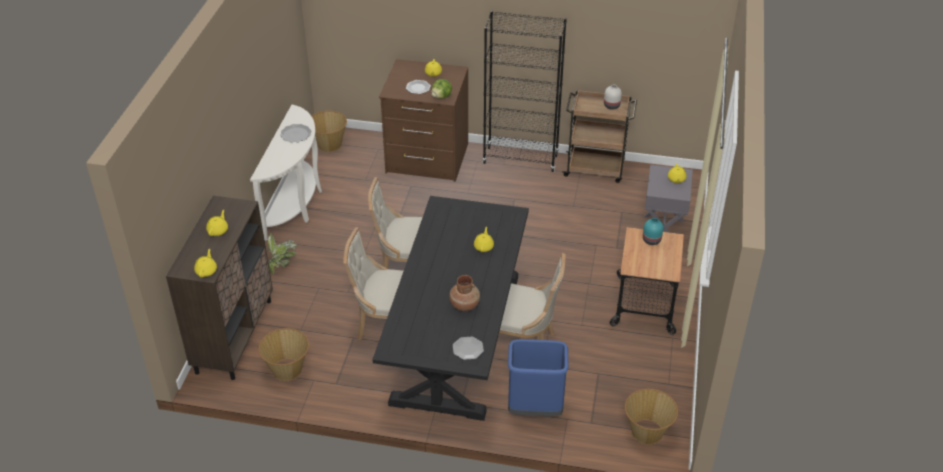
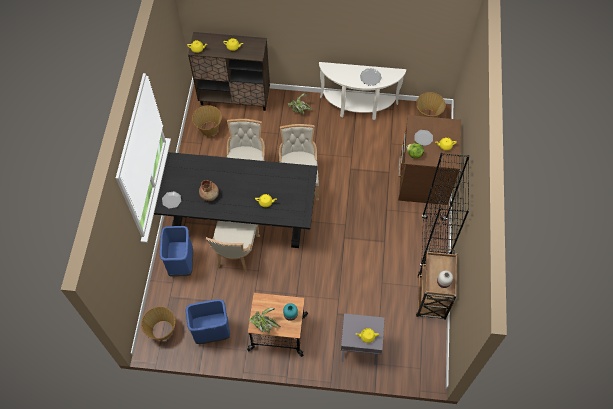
camera: 85 degrees right, 20 degrees up
(648, 374) = (212, 332): none -> blue trash can
(667, 265) = (264, 324): none -> potted plant

